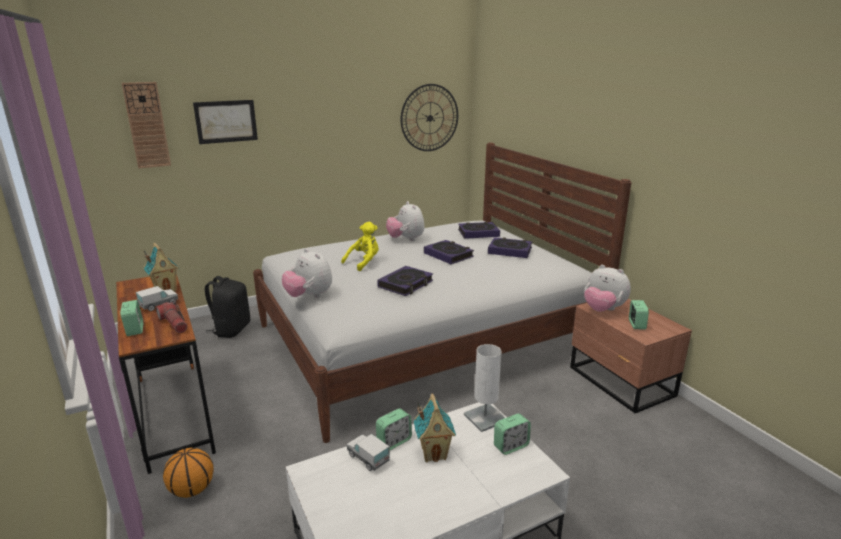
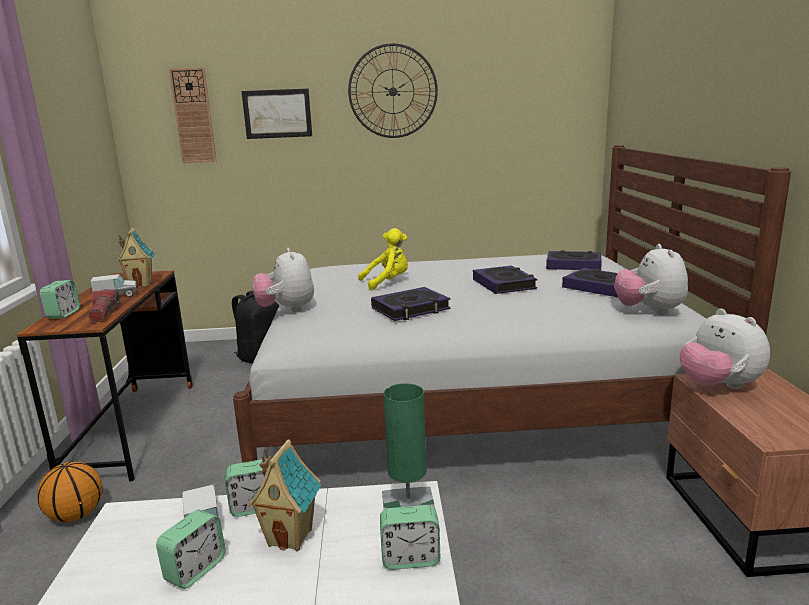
camera: 25 degrees right, 5 degrees down
(406, 239) = (467, 265): plush toy -> plush toy (649, 311)
(429, 118) = (540, 115): wall clock -> wall clock (393, 91)
(485, 418) = (408, 506): white table lamp -> green table lamp
(636, 325) = (767, 417): alarm clock -> alarm clock (195, 569)

